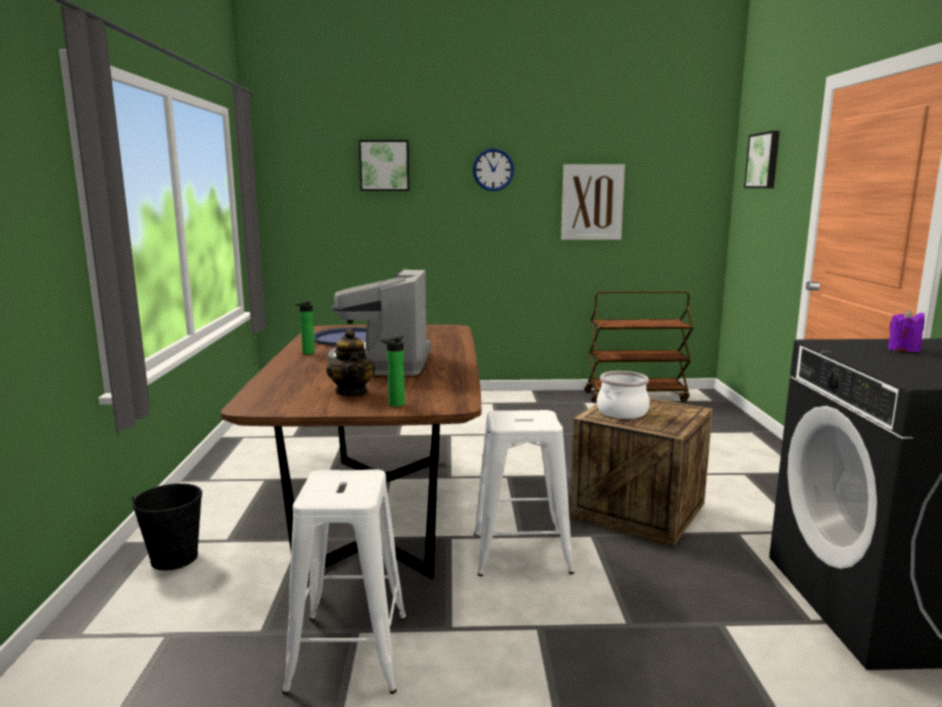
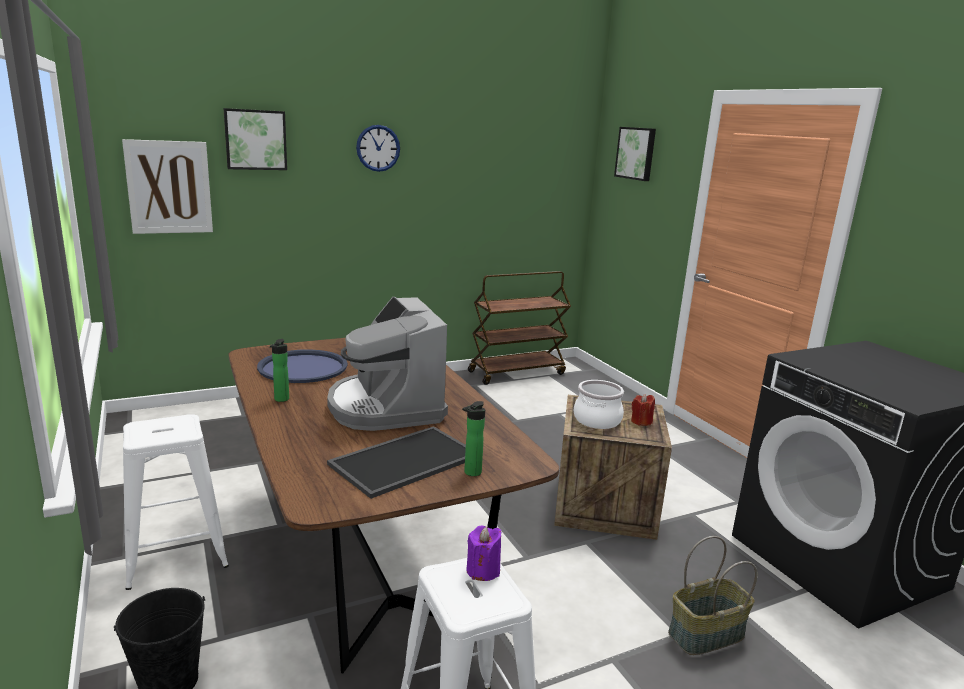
camera: 25 degrees left, 5 degrees up
(352, 392) = (405, 459): teapot -> tray
(521, 553) = (540, 578): white stool -> white stool (176, 554)
(592, 202) = (475, 184): picture -> picture (169, 187)
(660, 632) = (706, 635): none -> basket
(670, 418) = (641, 421): none -> red candle
(903, 349) = (852, 360): purple candle -> purple candle (483, 570)

